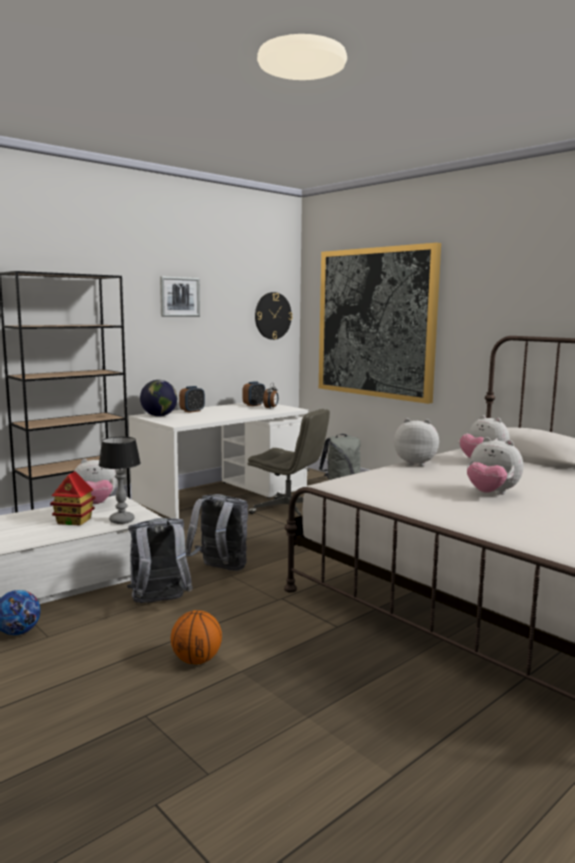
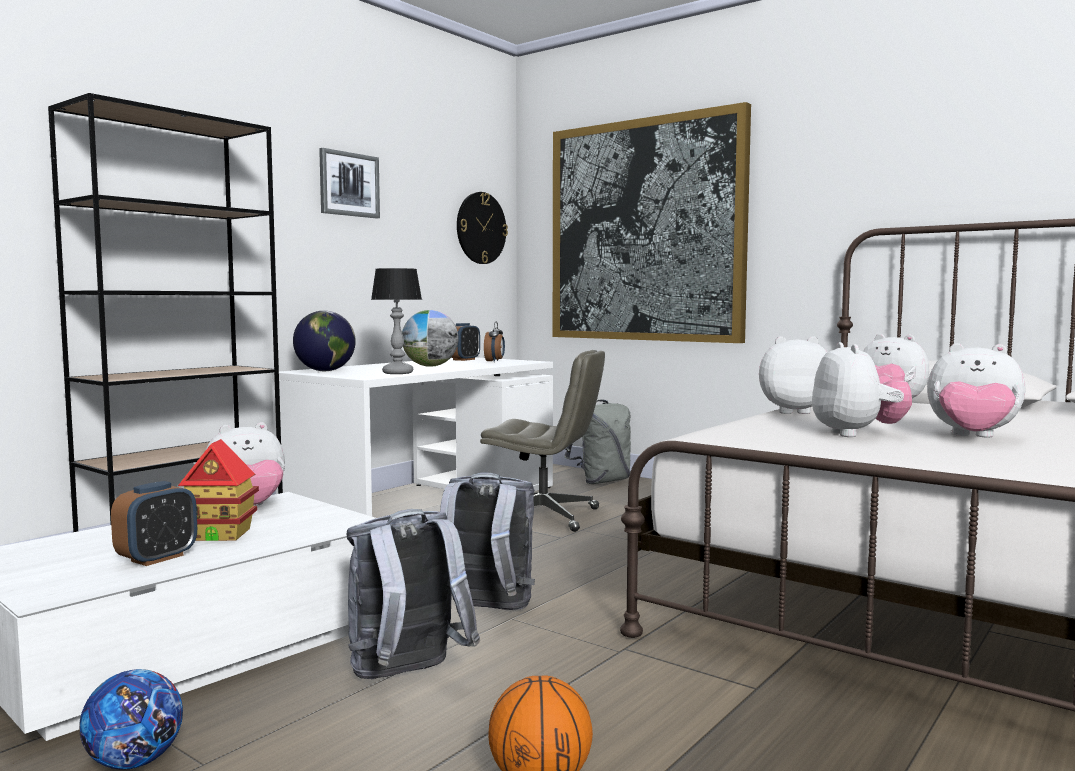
camera: 10 degrees left, 5 degrees down
(122, 520) = (313, 529): table lamp -> table lamp (398, 373)
(192, 411) = (374, 366): alarm clock -> alarm clock (157, 558)
(225, 412) = (430, 366): none -> globe
(425, 487) = (857, 434): none -> plush toy

